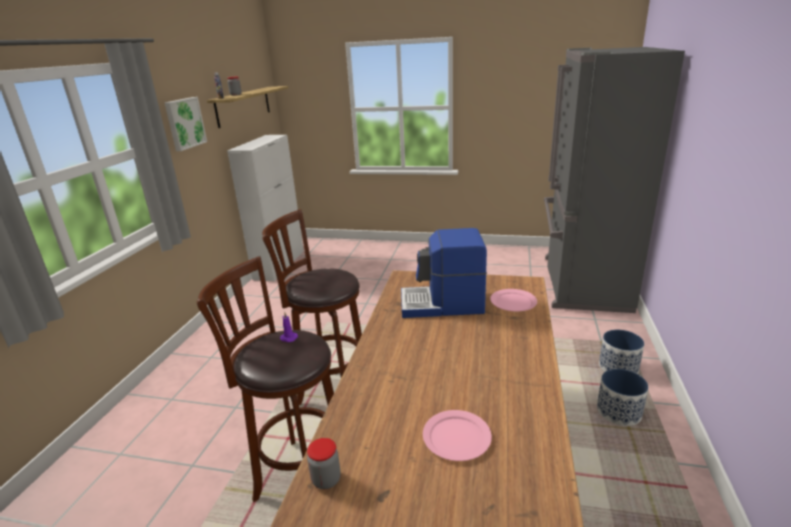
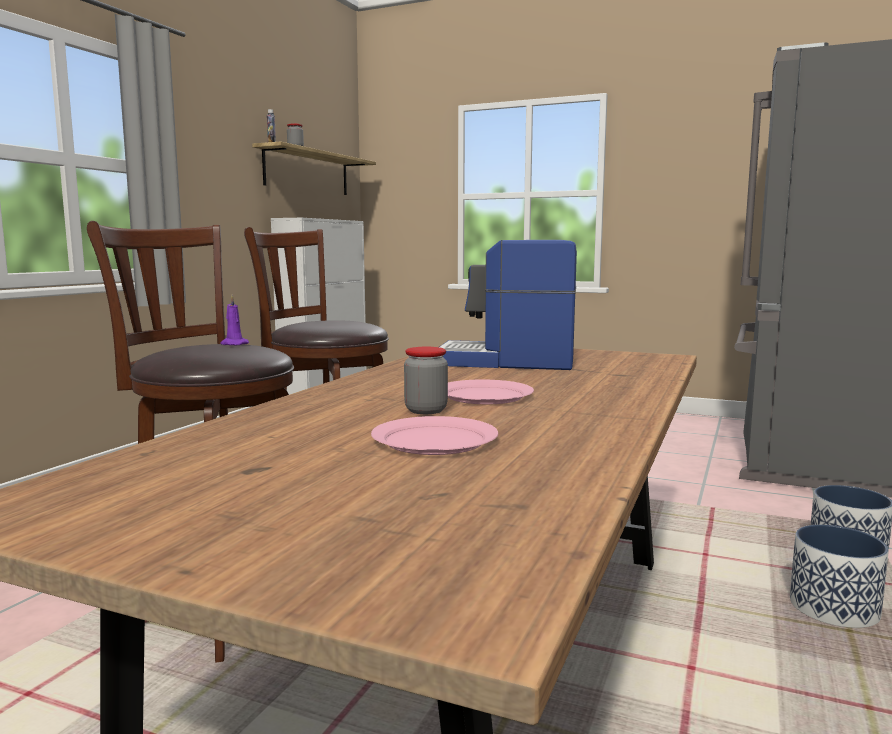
camera: 10 degrees right, 15 degrees down
(184, 123) = (212, 159): picture -> none
(326, 480) = (176, 451): jar -> jar (426, 410)
(513, 302) = (627, 366): pink plate -> pink plate (484, 395)

